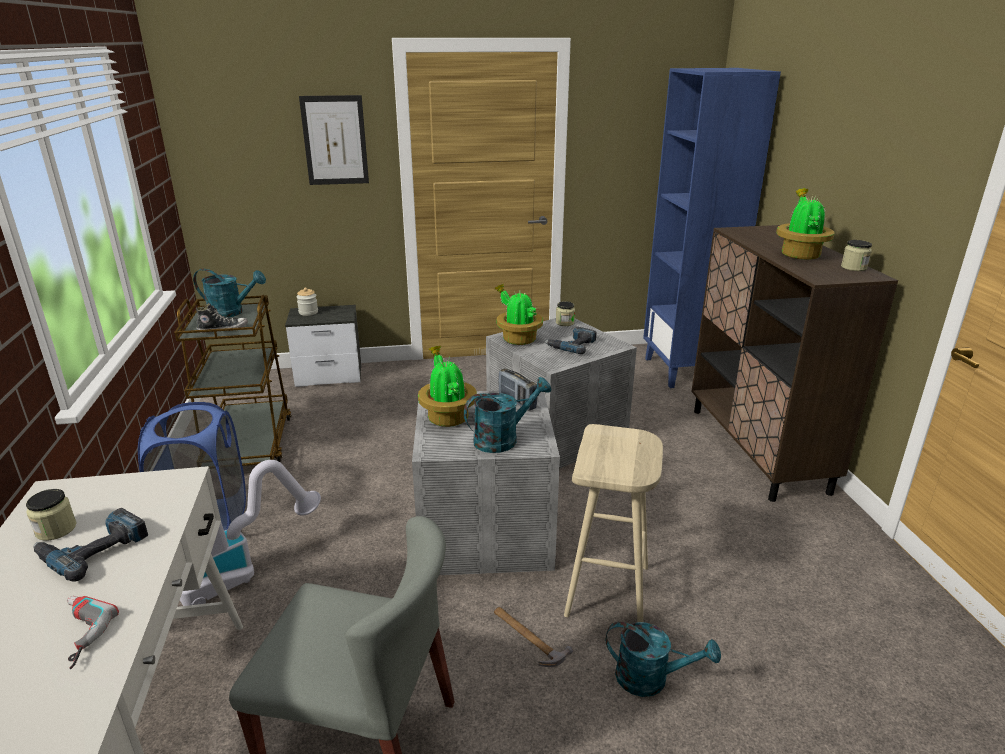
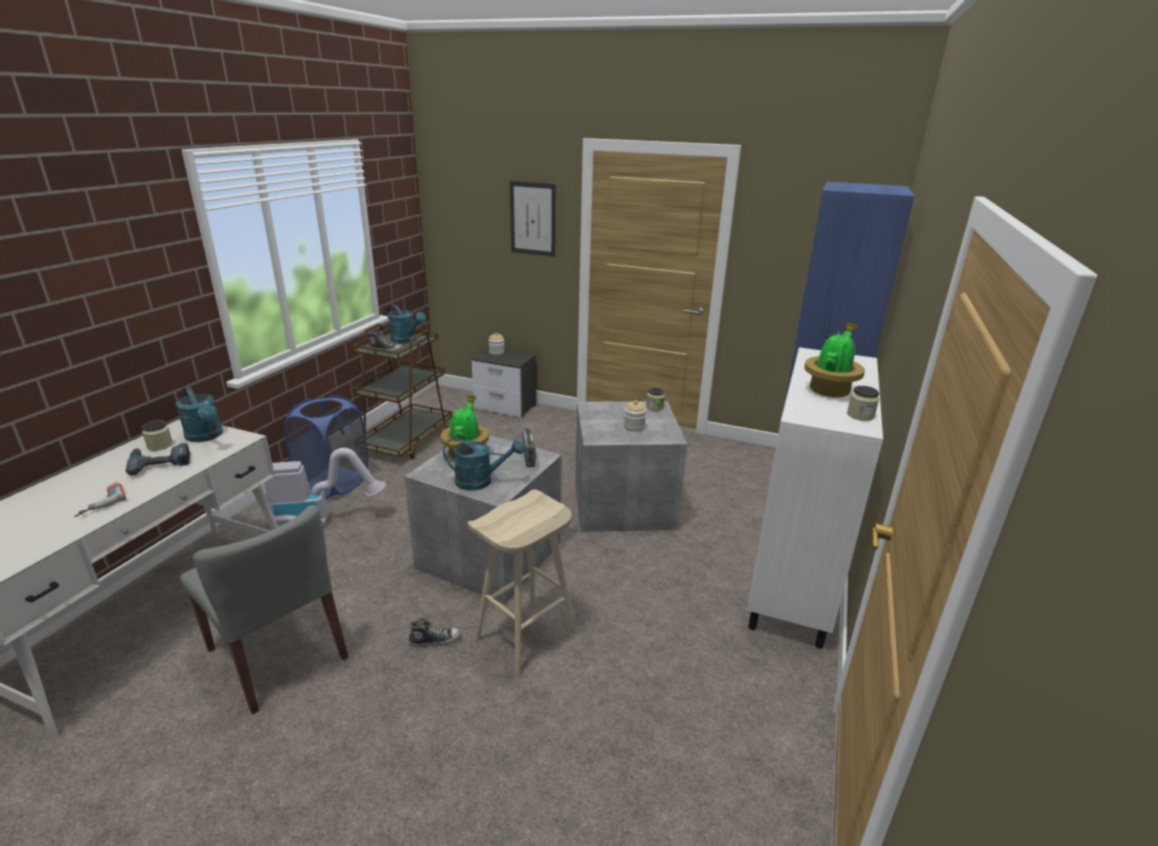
camera: 30 degrees right, 0 degrees up
(518, 339) = (597, 410): potted plant -> none
(527, 637) = (435, 640): hammer -> shoe
(572, 345) = (634, 427): power drill -> jar
(651, 679) = (484, 711): turquoise watering can -> turquoise watering can (206, 436)
(757, 449) = (792, 580): brown cabinet -> white cabinet

